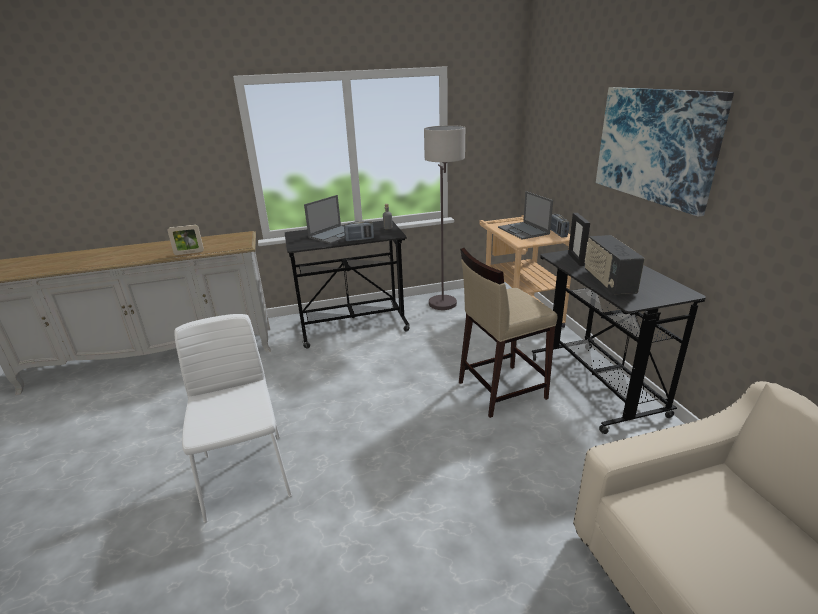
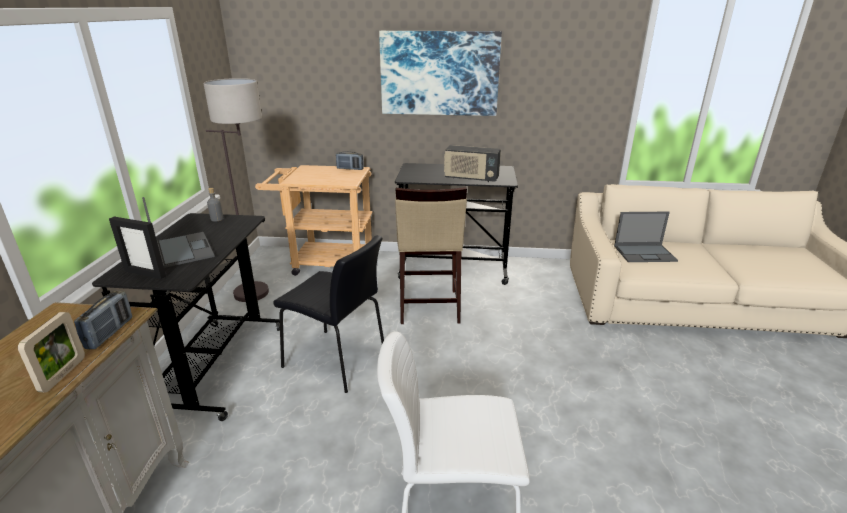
camera: 70 degrees left, 0 degrees up
(359, 239) = (230, 239): radio -> radio (110, 333)
(386, 368) = (338, 361): none -> black chair
(523, 231) = (324, 176): laptop -> laptop (645, 253)
(576, 259) = (421, 175): picture frame -> picture frame (146, 273)

